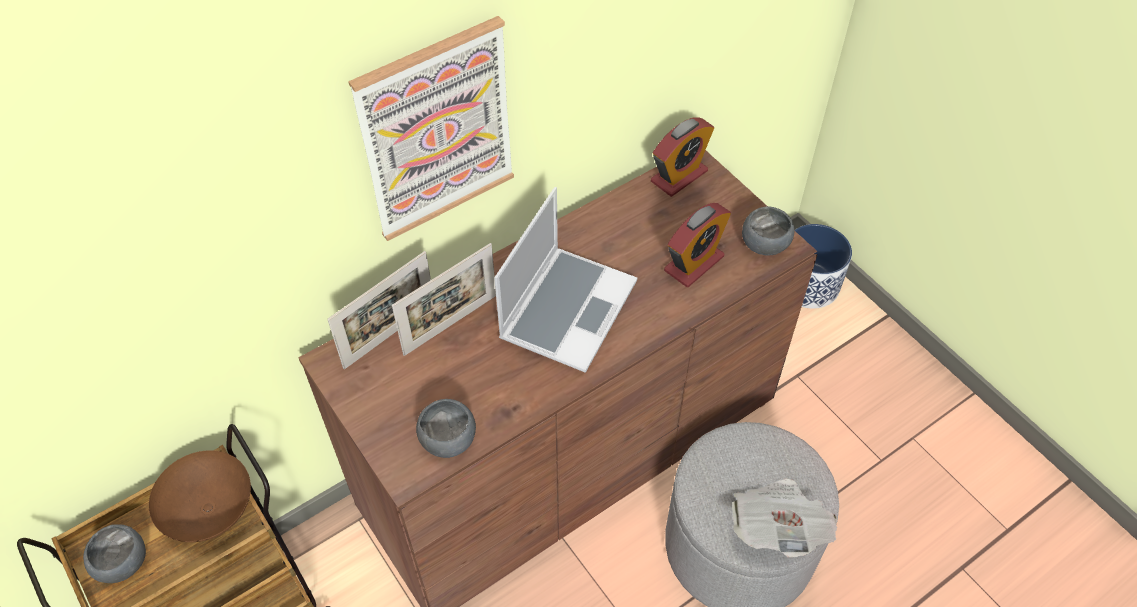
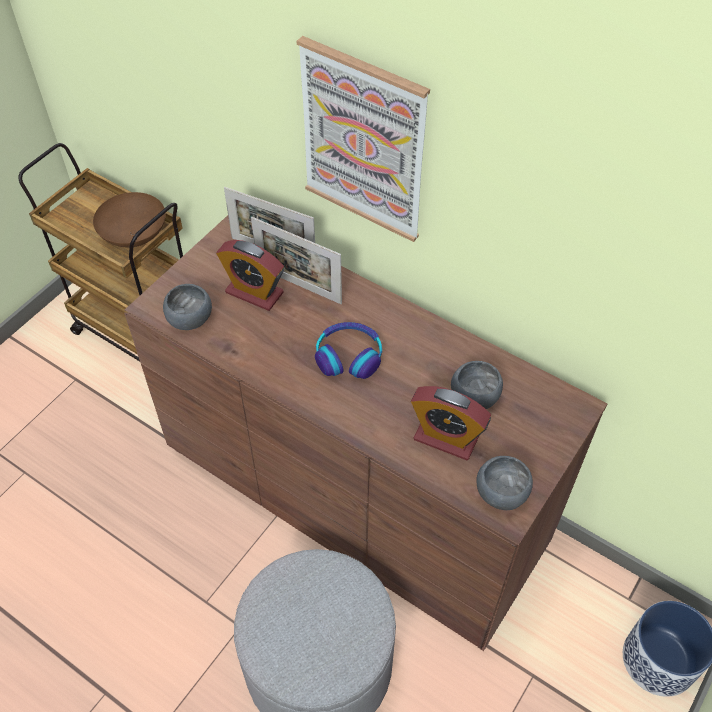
camera: 70 degrees right, 0 degrees up
(124, 563) = (86, 211): grey bowl -> grey bowl (475, 398)
(567, 308) = (349, 356): laptop -> headphones
(679, 176) = (552, 397): alarm clock -> alarm clock (254, 292)
(778, 527) = (279, 649): newspaper -> none

